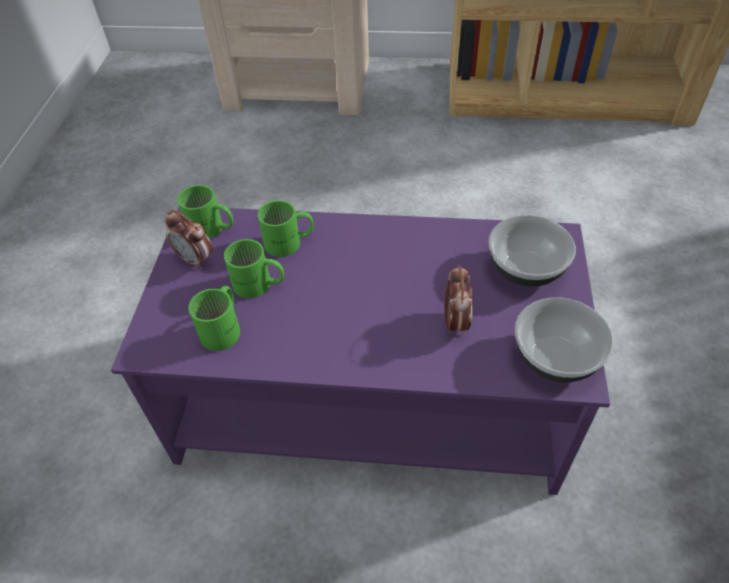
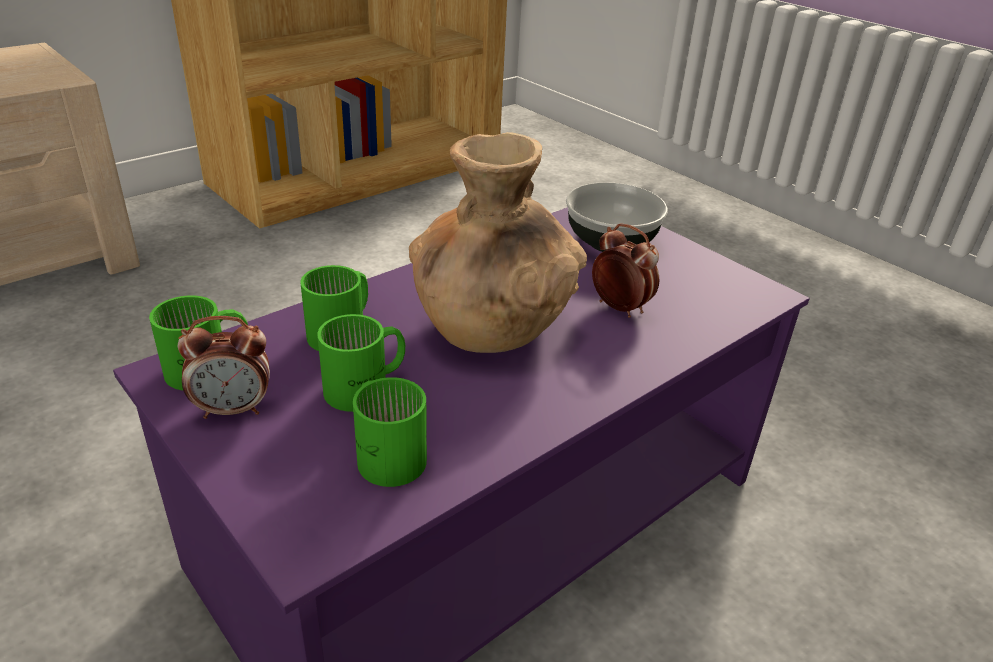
camera: 50 degrees left, 15 degrees down
(362, 288) = (491, 328): none -> brown vase
(556, 358) = (731, 289): bowl -> none

